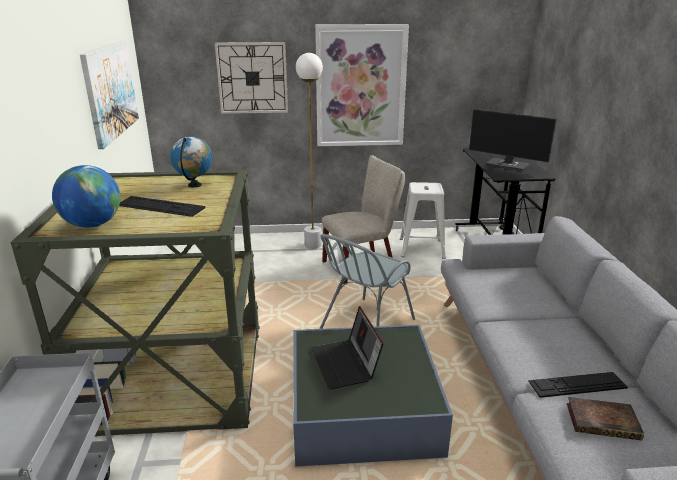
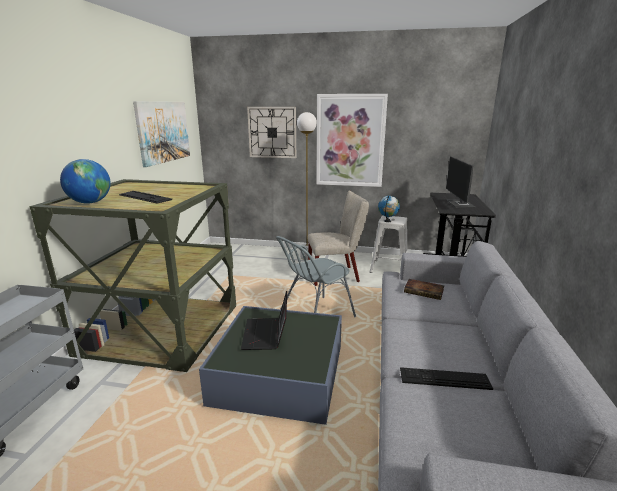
camera: 15 degrees right, 5 degrees down
(195, 185) = (182, 189): globe -> globe (387, 221)
(508, 165) = (460, 204): monitor -> monitor turned 45 degrees clockwise
(604, 421) = (452, 413): book -> book (425, 291)

